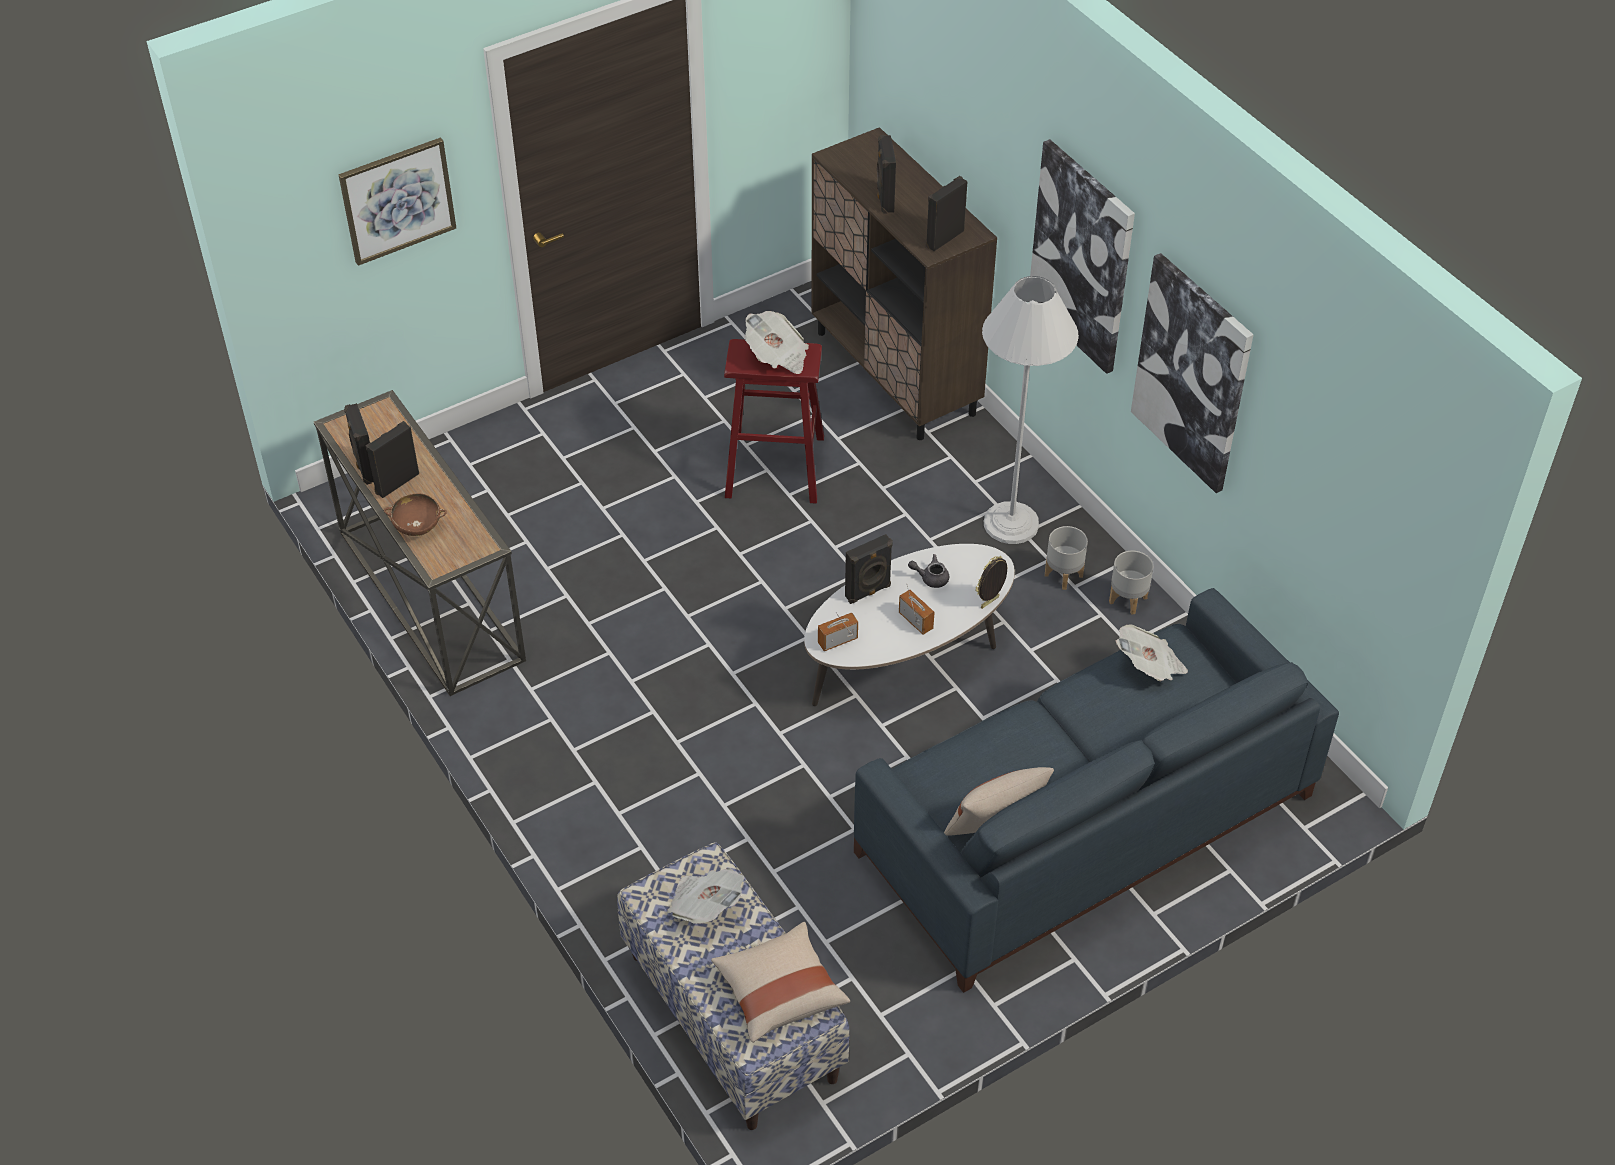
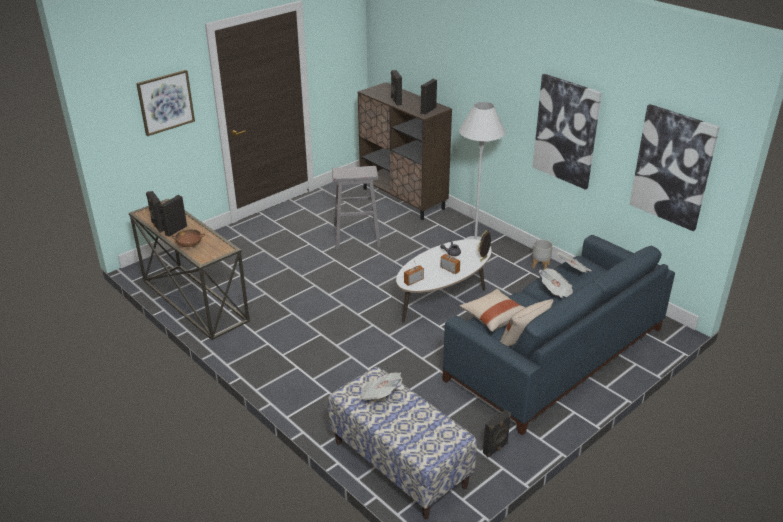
camera: 10 degrees left, 15 degrees down
(775, 466) = (357, 235): red stool -> grey stool
(777, 356) = (356, 171): newspaper -> newspaper (556, 292)
(779, 992) = (433, 429): beige pillow -> beige pillow (494, 318)
(868, 592) = (422, 261): black speaker -> black speaker (496, 448)
(1064, 575) = (507, 260): grey planter -> none
(1082, 256) = (499, 97): picture -> picture (673, 167)

